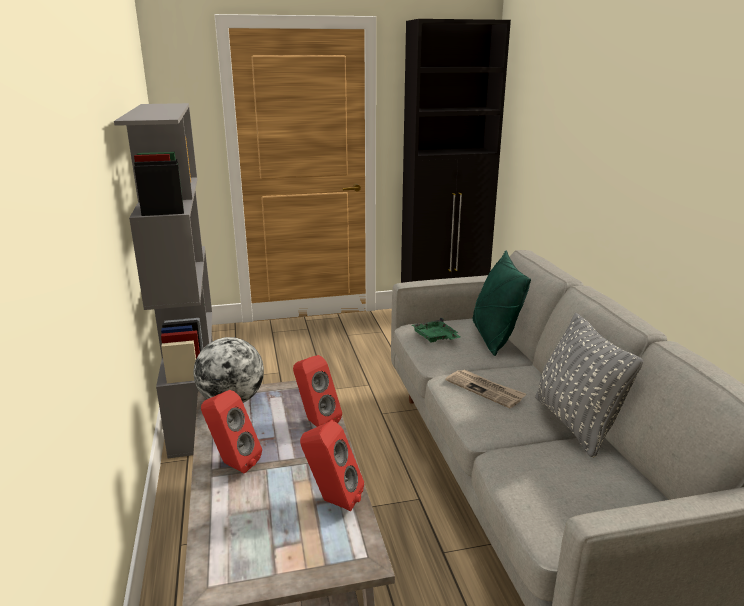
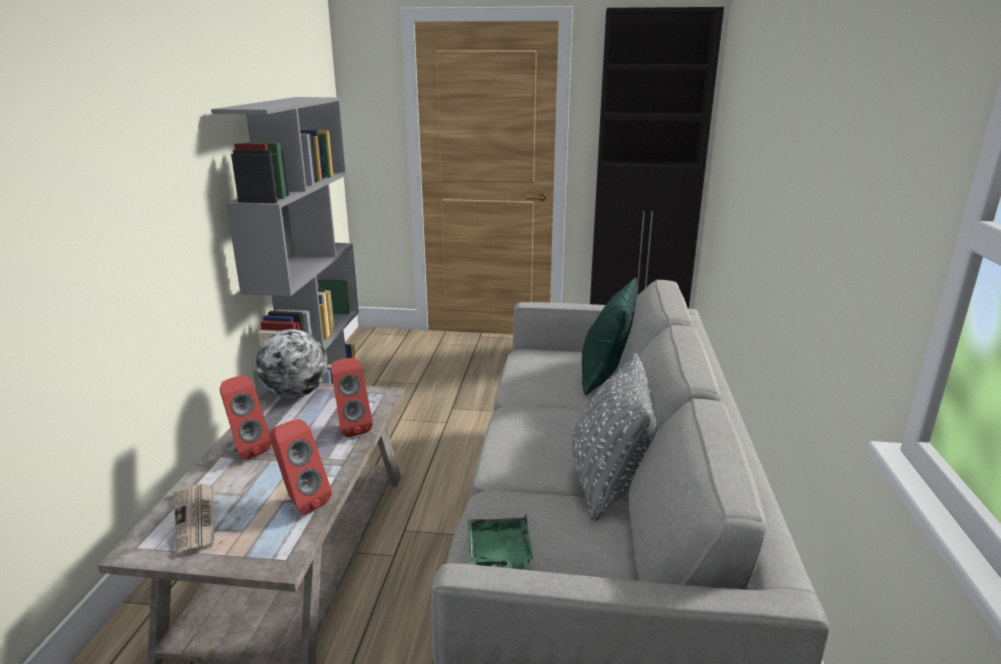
camera: 20 degrees right, 0 degrees up
(435, 337) = (539, 366): green tray -> green tray (500, 554)
(485, 390) = (541, 428): newspaper -> newspaper (196, 520)

